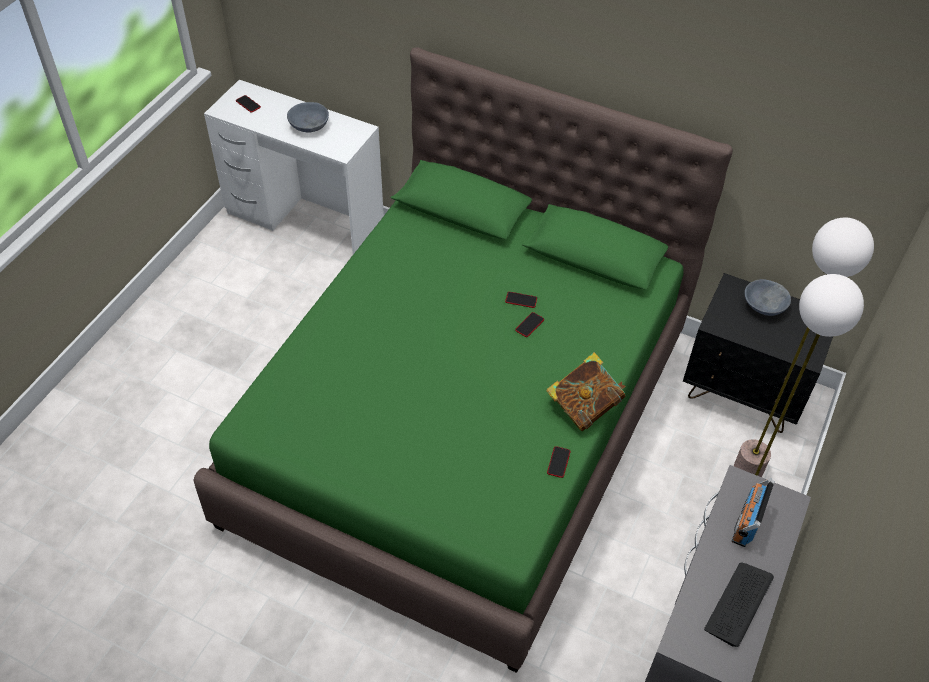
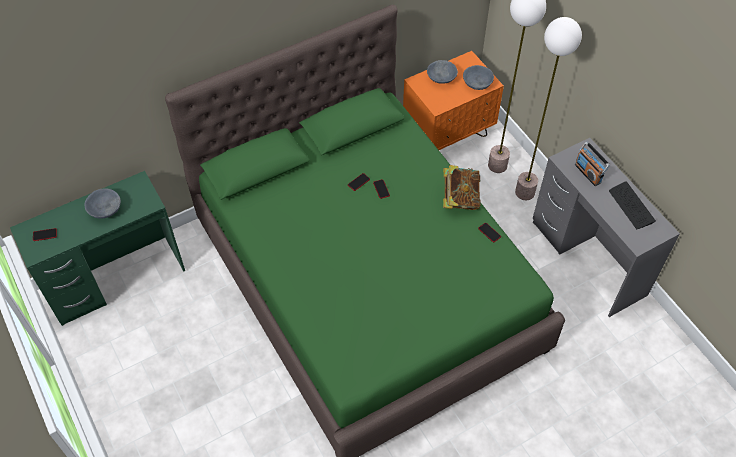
camera: 55 degrees left, 5 degrees up
(305, 221) = (116, 279): white desk -> green desk
(743, 393) = (448, 134): black nightstand -> orange nightstand
(794, 344) = (477, 83): none -> grey bowl

